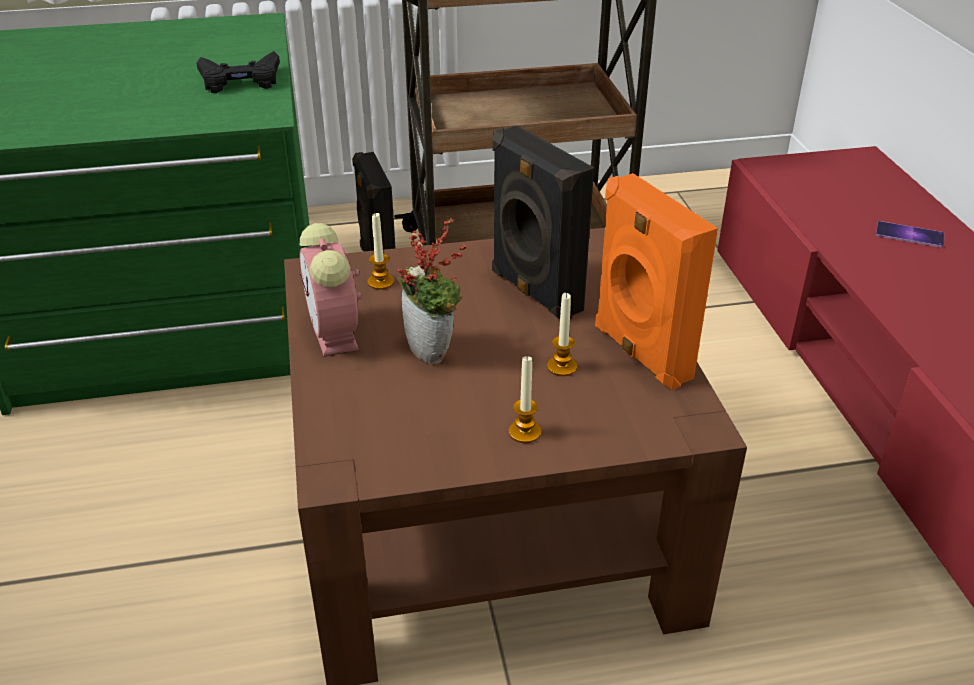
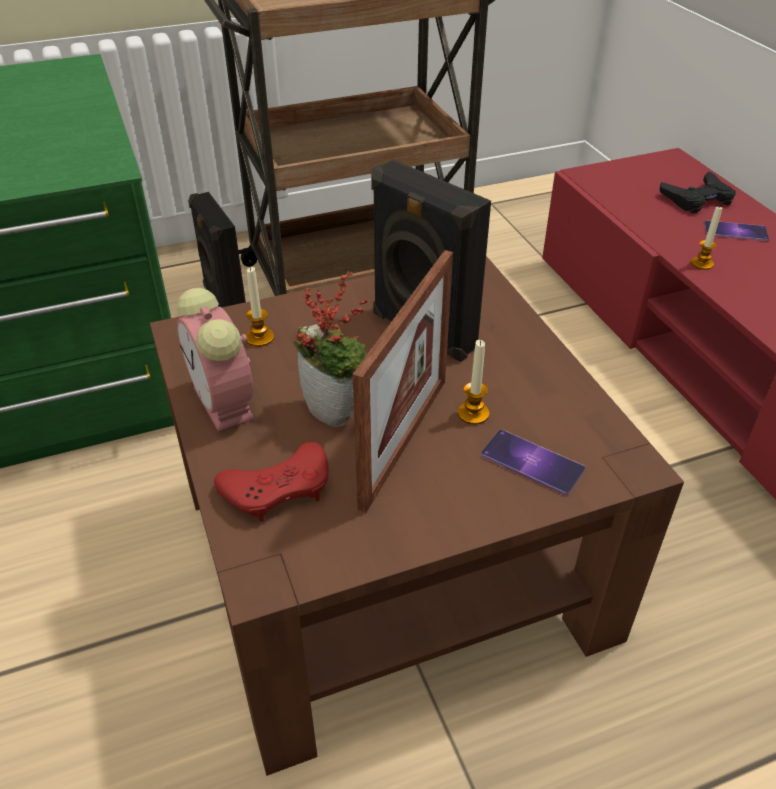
camera: 10 degrees left, 5 degrees up
(240, 80) = (70, 130): black game controller -> black game controller (697, 199)
(365, 408) = (278, 488): none -> red game controller
(490, 382) = (404, 440): none -> picture frame
(524, 432) = (456, 495): candle -> candle (702, 263)
(604, 413) = (532, 462): none -> phone
(639, 353) = (546, 389): orange speaker -> none

